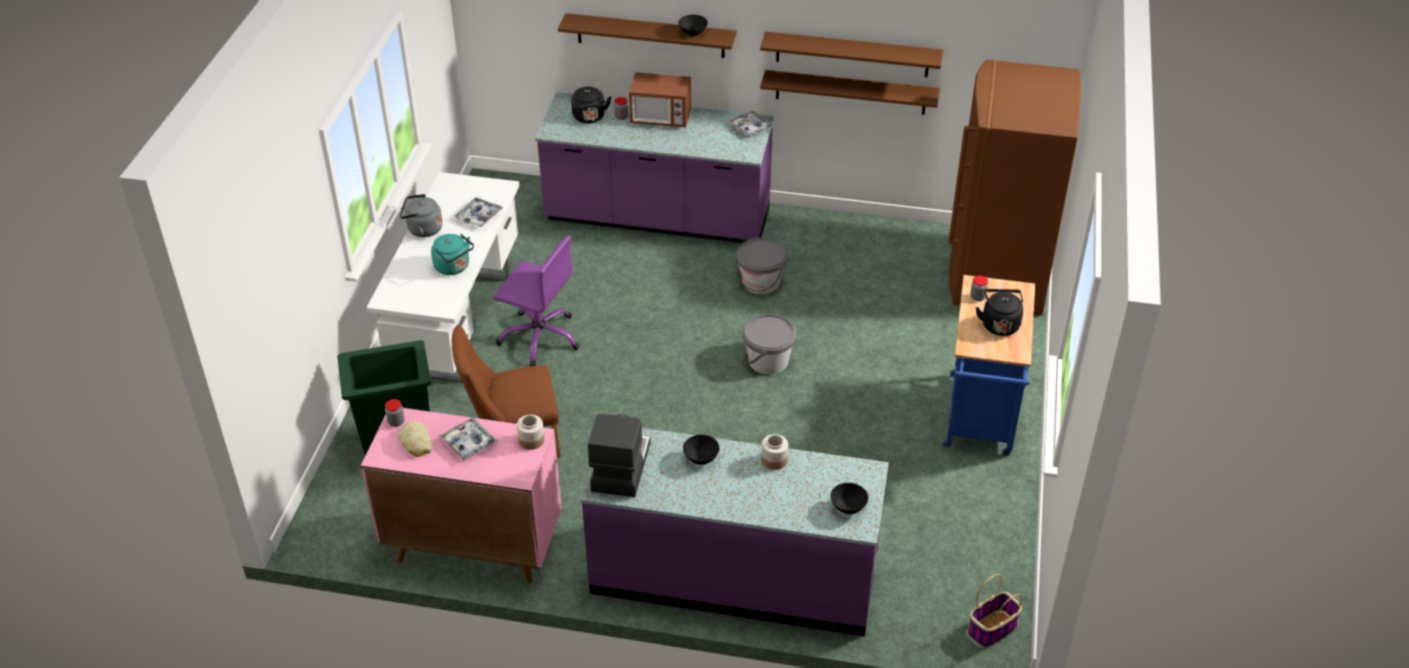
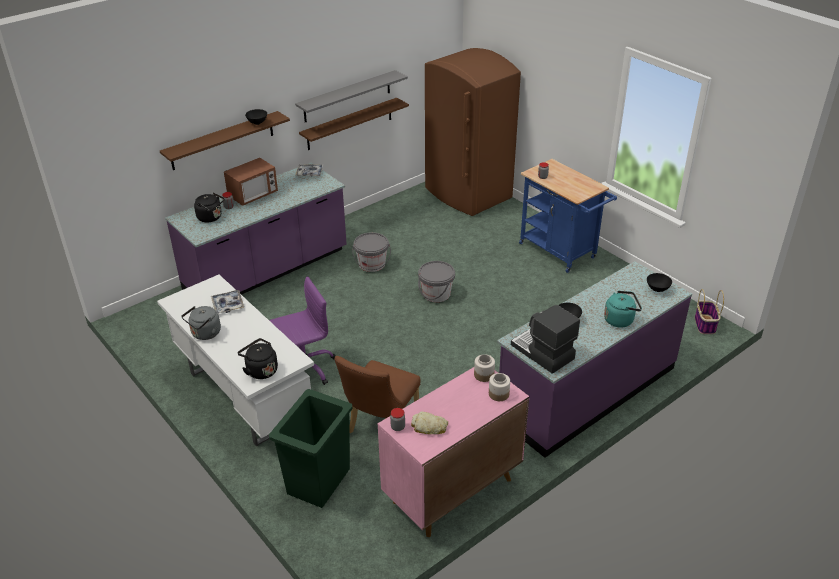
camera: 50 degrees left, 5 degrees down
(454, 267) = (263, 338): turquoise kettle -> turquoise kettle (620, 320)
(469, 443) = (456, 403): tray -> none
(774, 460) = (595, 295): jar -> jar (499, 394)
(852, 54) = (347, 96): brown shelf -> grey shelf
(999, 324) = (570, 181): black kettle -> black kettle (260, 370)

